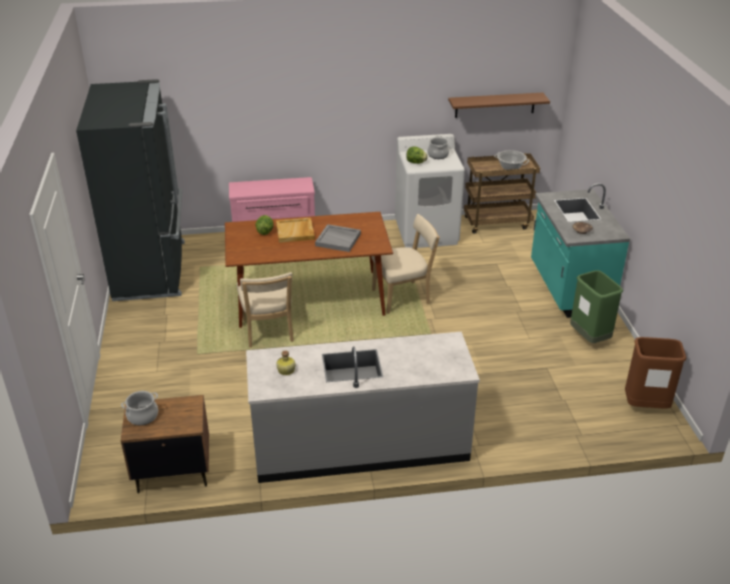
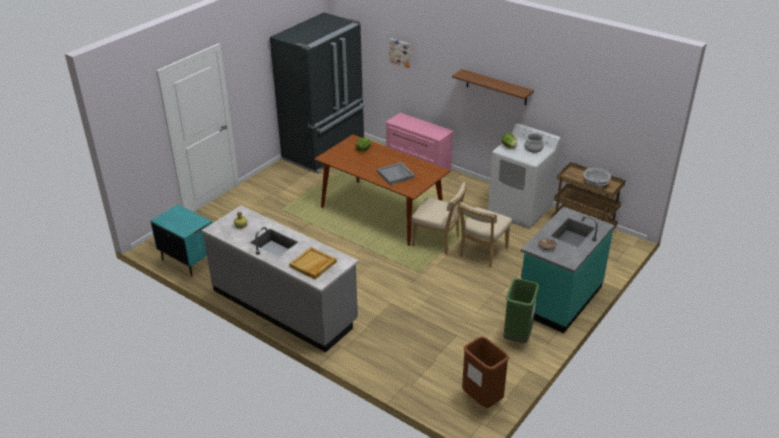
camera: 45 degrees right, 0 degrees up
(142, 416) = (174, 215): cooking pot -> none
(172, 471) = (188, 260): brown nightstand -> turquoise nightstand
(220, 104) = (400, 52): none -> picture
(268, 332) = (331, 218): beige chair -> beige chair (482, 253)
(295, 232) = (380, 158): beige tray -> beige tray (313, 265)
(495, 105) = (600, 125): brown shelf -> brown shelf (496, 87)

